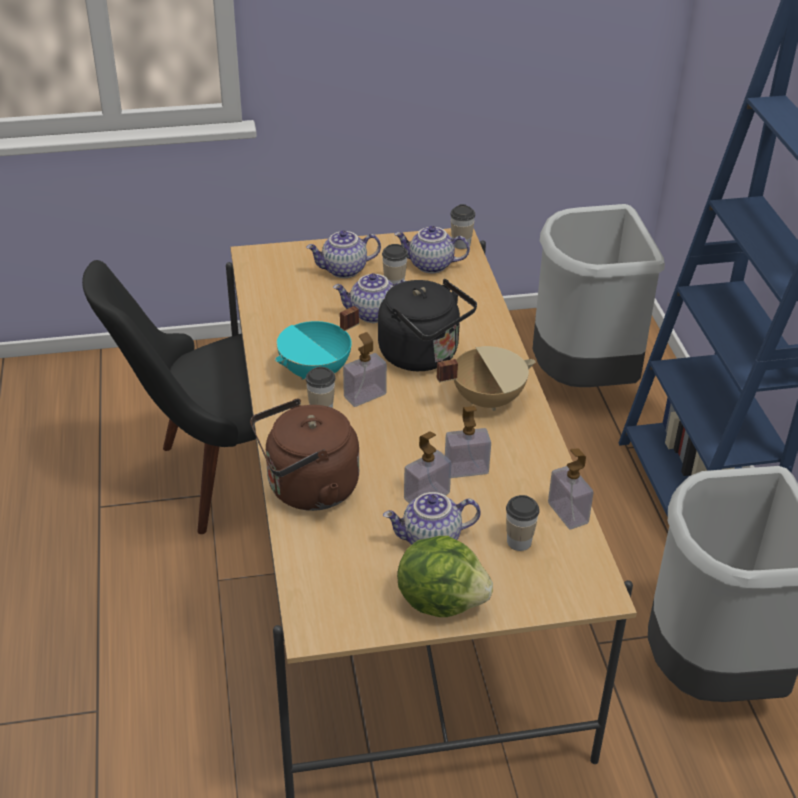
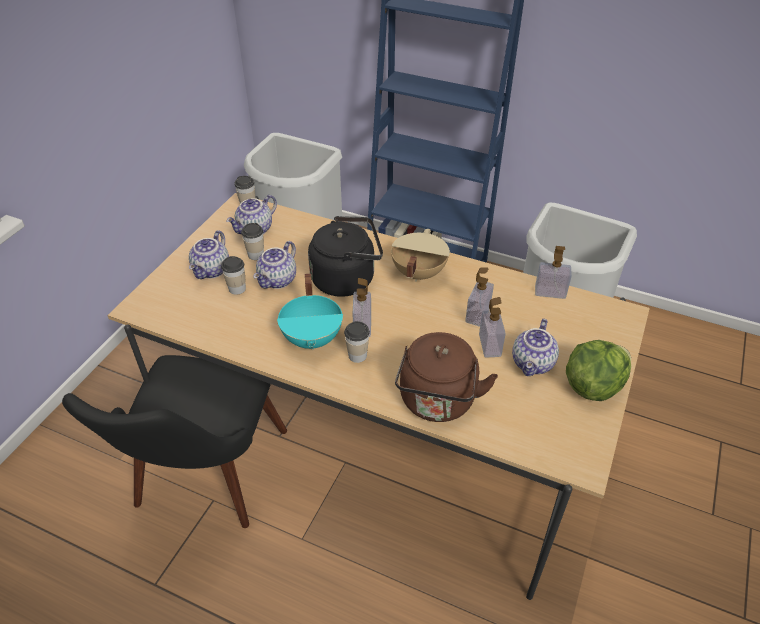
camera: 55 degrees left, 5 degrees up
(519, 541) = (561, 325): cup -> cup (237, 288)

